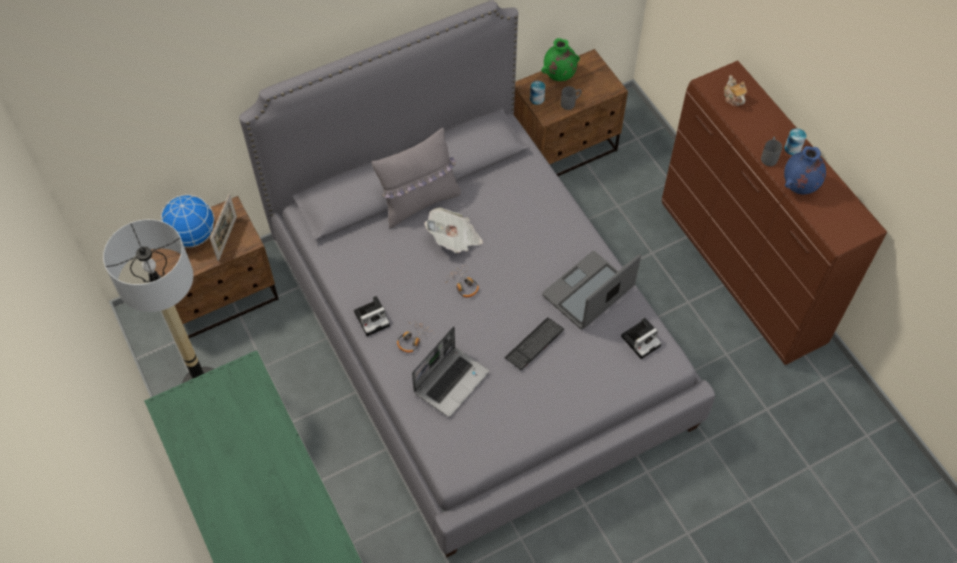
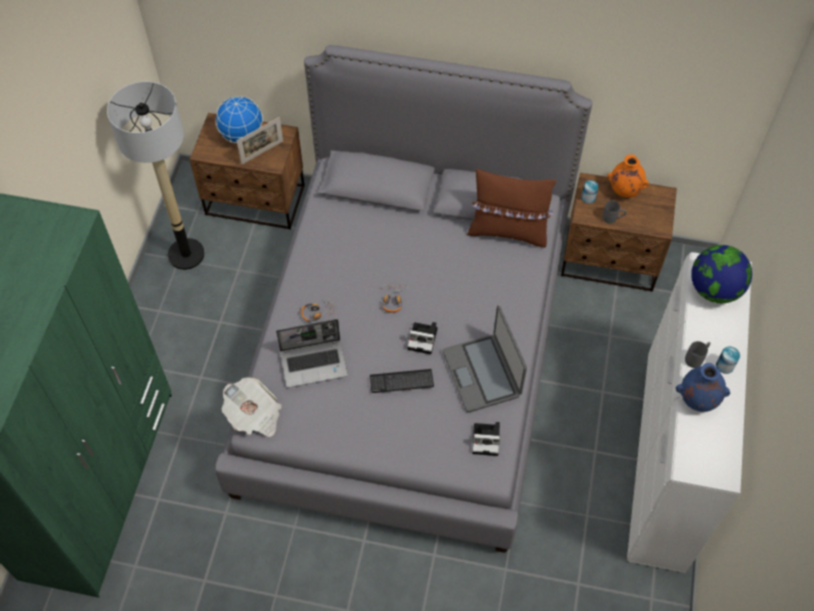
camera: 40 degrees right, 0 degrees up
(373, 318) = (306, 278): camera -> camera (424, 339)
(419, 202) = (420, 216): grey pillow -> none
(454, 239) = (419, 262): newspaper -> newspaper (254, 415)
(501, 166) = (508, 231): none -> brown pillow
(559, 76) = (624, 191): green vase -> orange vase
(589, 292) = (482, 373): laptop -> laptop turned 105 degrees counterclockwise
(733, 98) = (714, 289): teapot -> globe
(740, 274) = (662, 461): brown dresser -> white dresser

